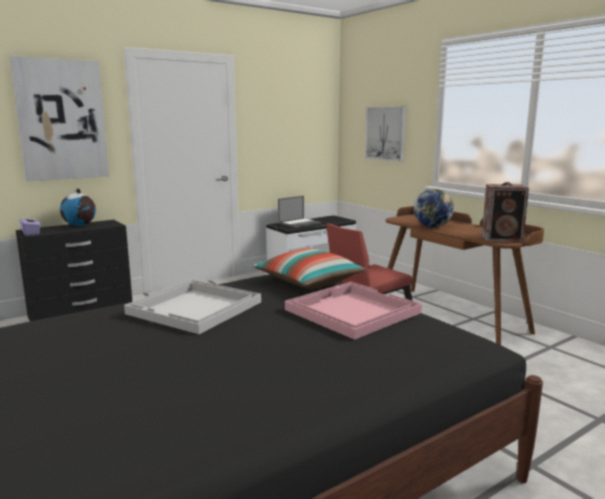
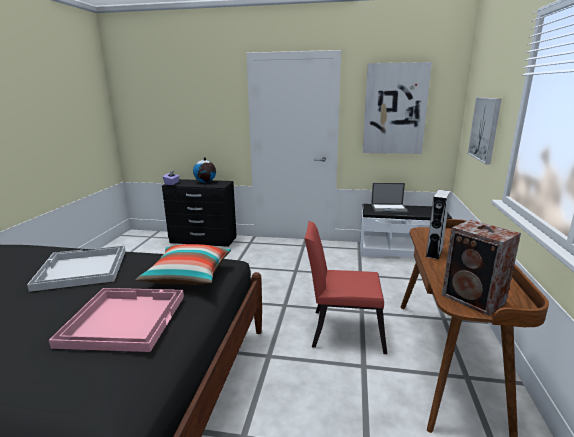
camera: 45 degrees right, 5 degrees up
(62, 120) = (203, 109): picture -> picture (395, 109)
(432, 226) = (434, 252): globe -> grey speaker

